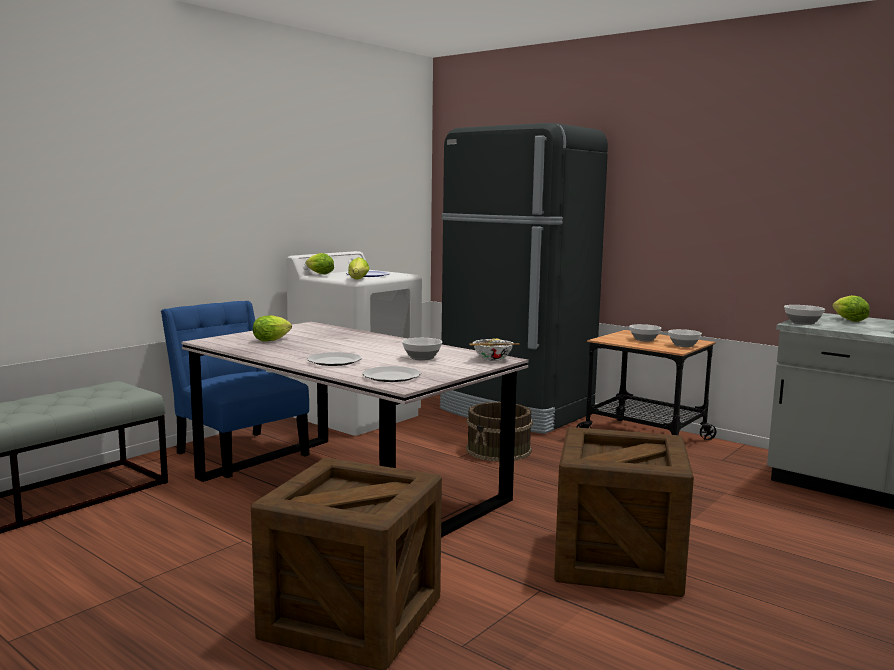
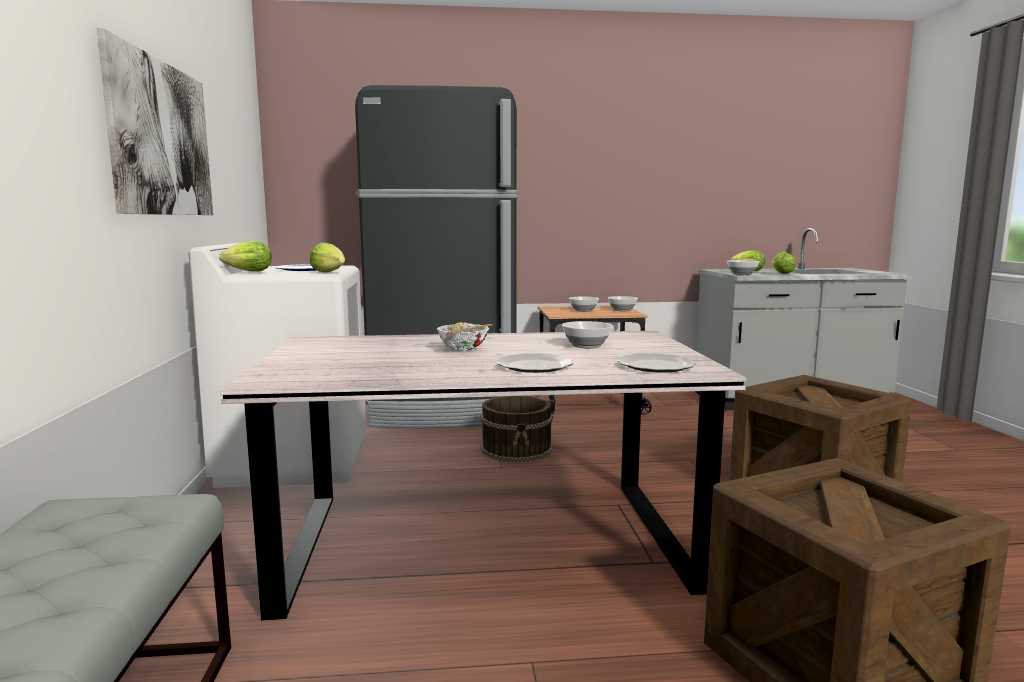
camera: 45 degrees left, 0 degrees up
(239, 452) = (244, 557): blue chair -> none
(273, 340) = (351, 362): lettuce -> lettuce (780, 273)
(274, 186) = (162, 139): none -> picture
(492, 359) = (638, 335): bowl -> bowl (463, 349)

